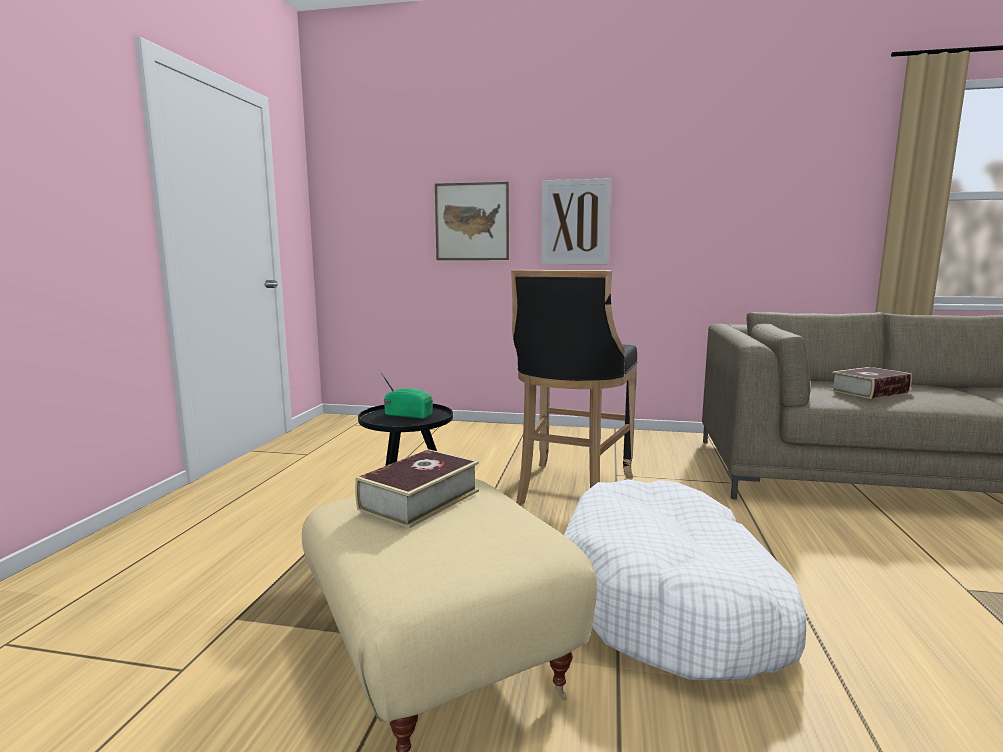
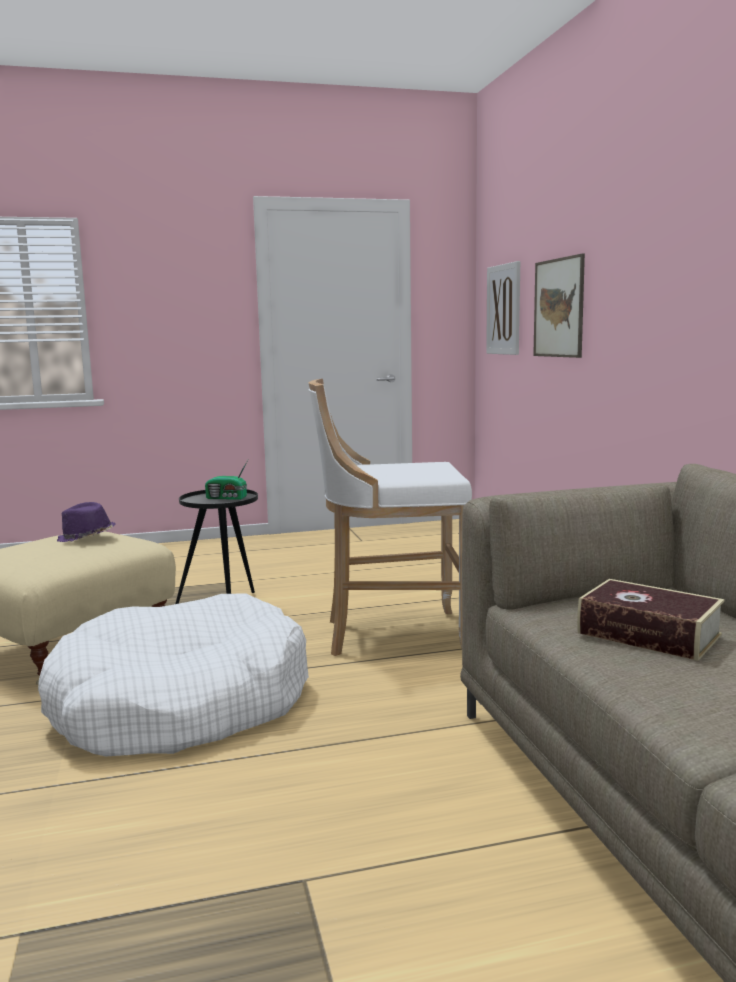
camera: 65 degrees right, 0 degrees up
(408, 414) = (227, 498): radio -> radio turned 105 degrees clockwise
(419, 500) = (86, 538): book -> purple hat
(570, 491) = (391, 635): black stool -> white stool
(575, 222) = (634, 304): picture -> picture (504, 309)

